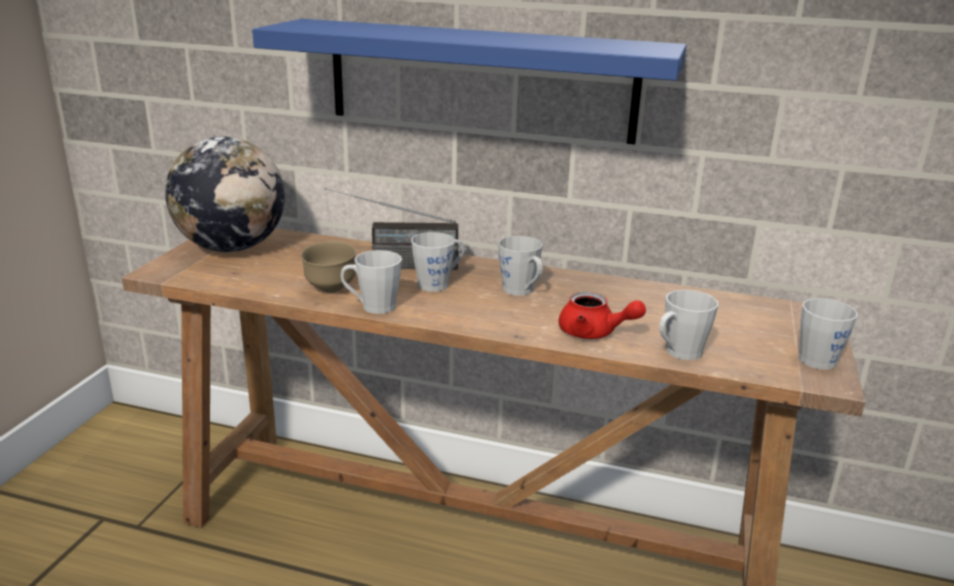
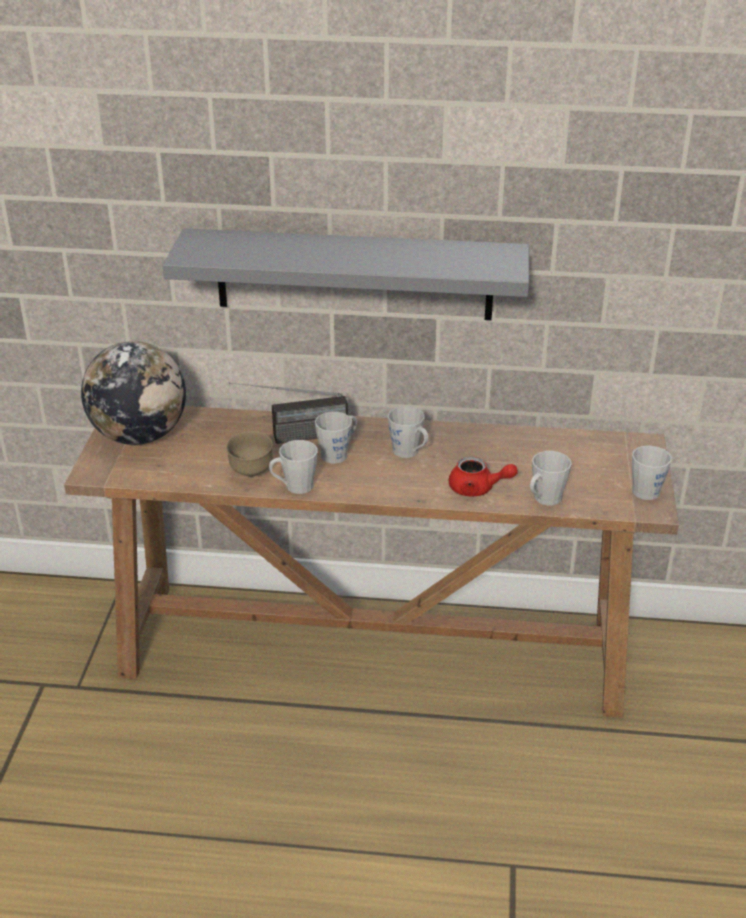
camera: 10 degrees left, 10 degrees up
(480, 80) = (354, 274): blue shelf -> grey shelf

